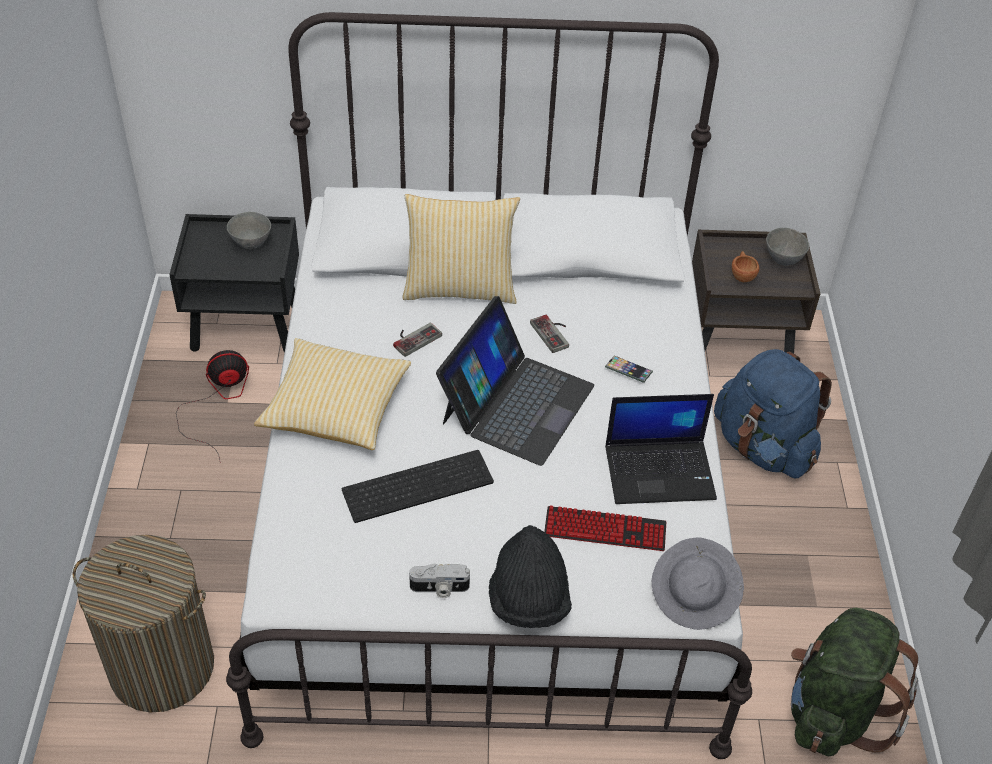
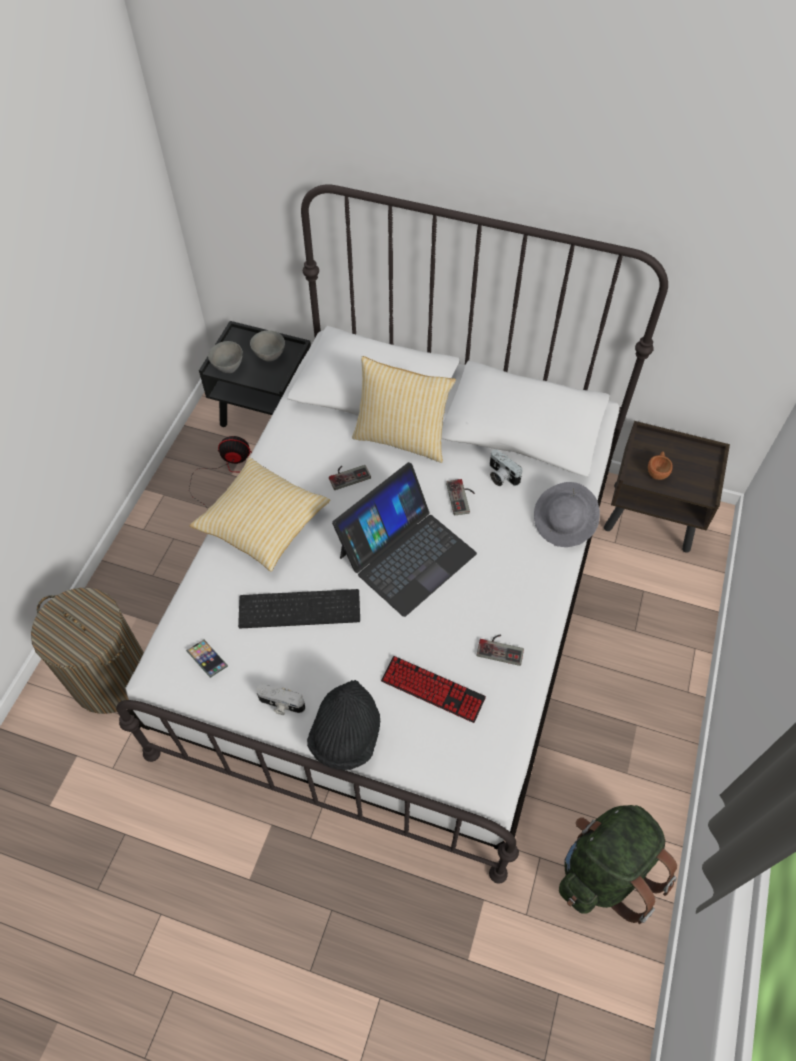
camera: 20 degrees right, 10 degrees up
(587, 303) = (500, 476): none -> camera
(628, 371) = (510, 547): phone -> phone (207, 659)
(660, 471) = (501, 648): laptop -> game controller
(695, 596) = (483, 772): grey hat -> grey hat (564, 524)
(763, 447) = (636, 618): blue backpack -> none
(782, 260) = (699, 465): grey bowl -> grey bowl (228, 367)

